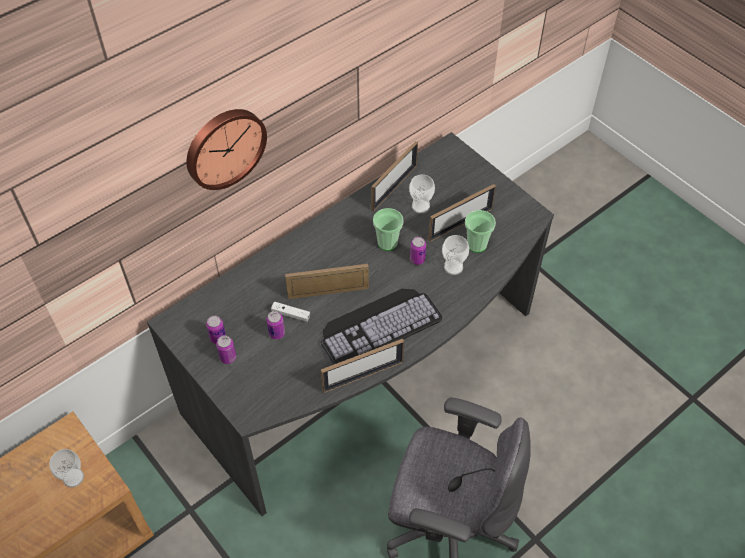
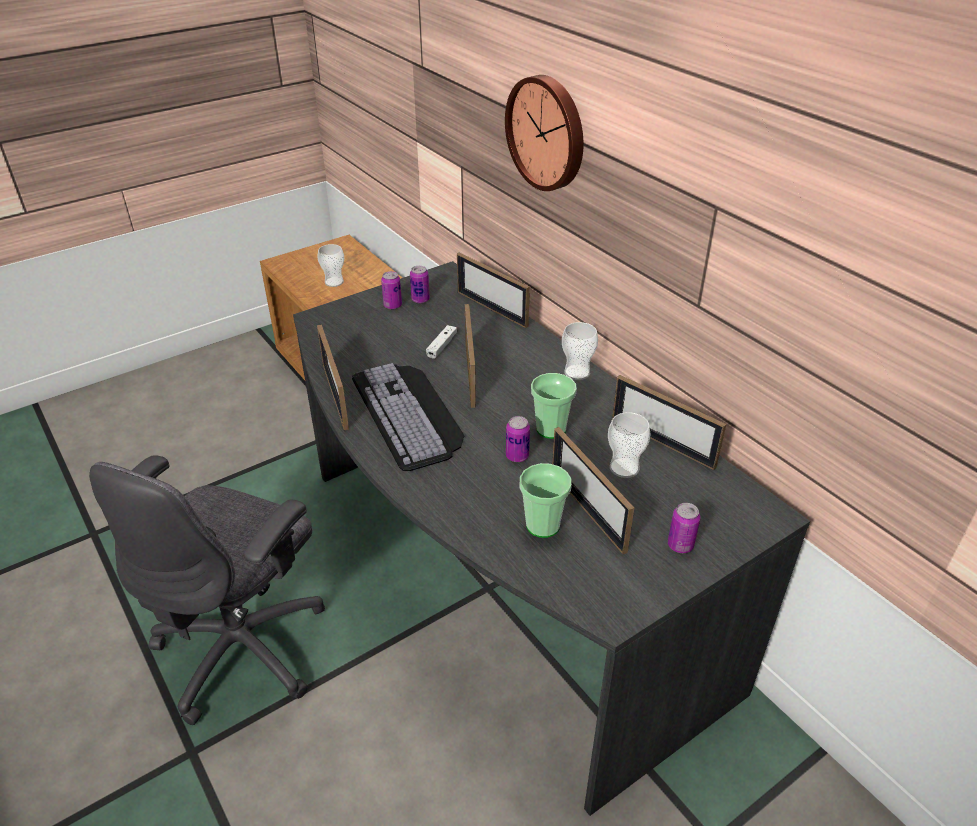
camera: 95 degrees right, 15 degrees down
(234, 285) = (492, 309): none -> picture frame
(277, 333) = (416, 336): can -> can (680, 545)
(453, 267) = (498, 493): cup -> cup (577, 372)

